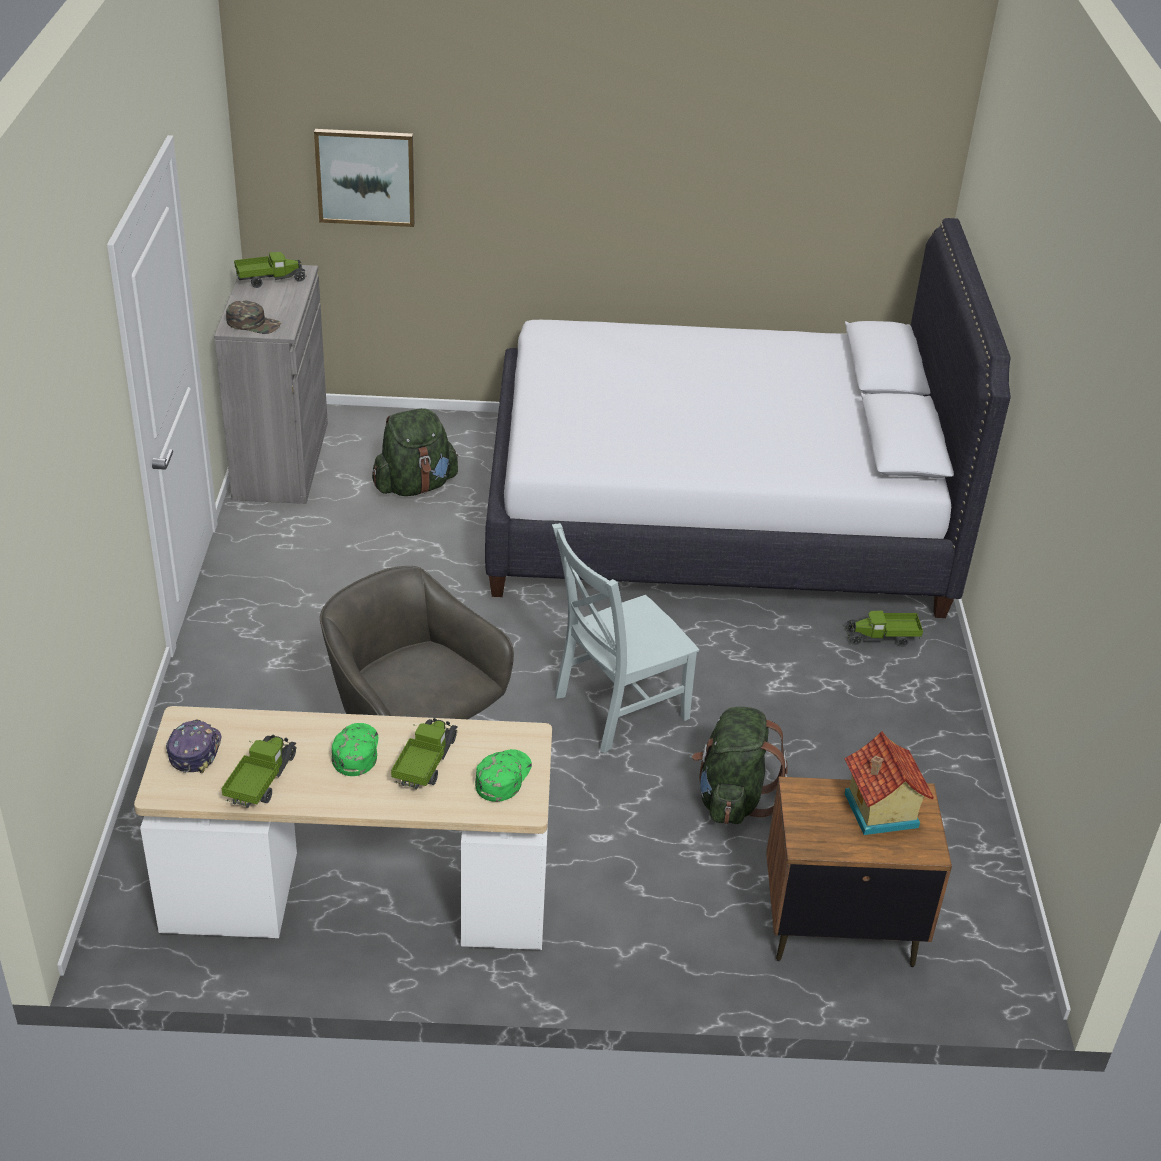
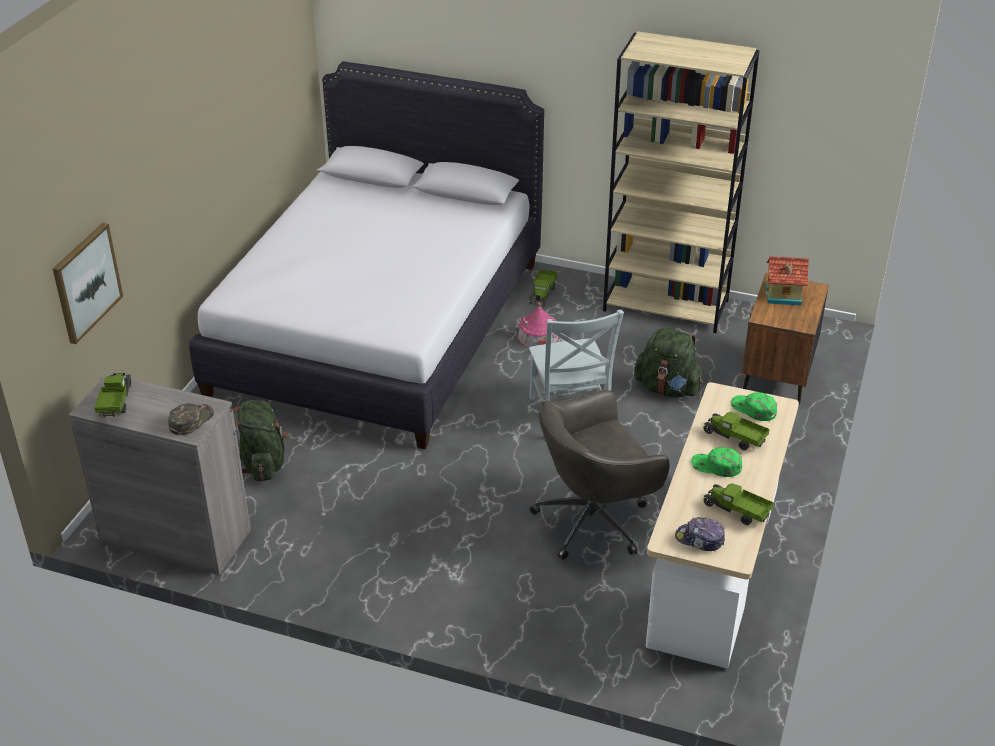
camera: 70 degrees left, 0 degrees up
(778, 650) = (538, 336): none -> toy house
(943, 770) = (666, 306): none -> beige bookcase

